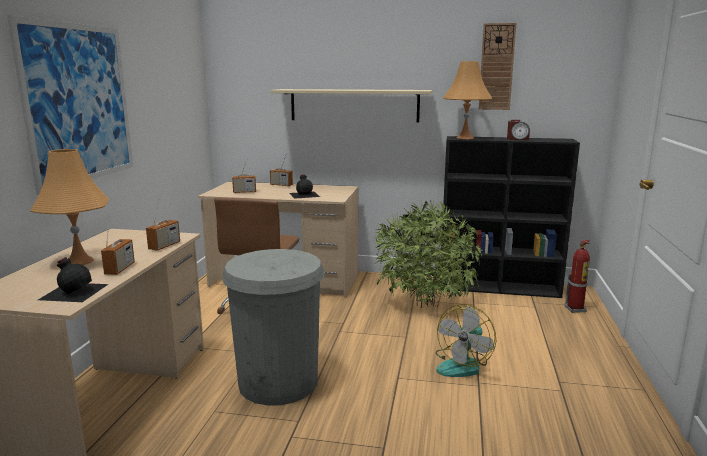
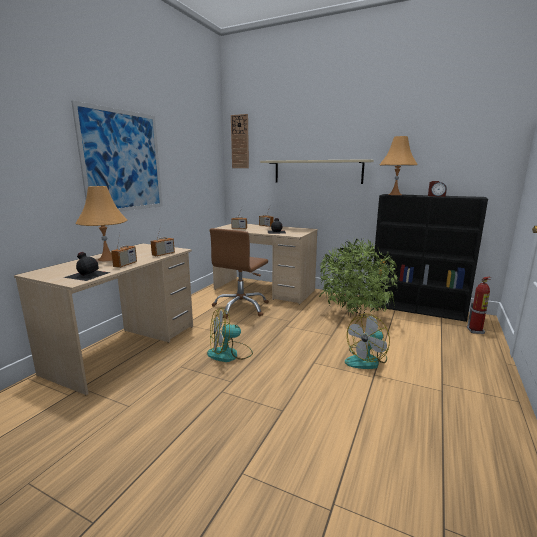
camera: 15 degrees right, 0 degrees up
(278, 382) = (230, 354): grey trash can -> fan
(496, 67) = (424, 141): wall clock -> wall clock (240, 141)

